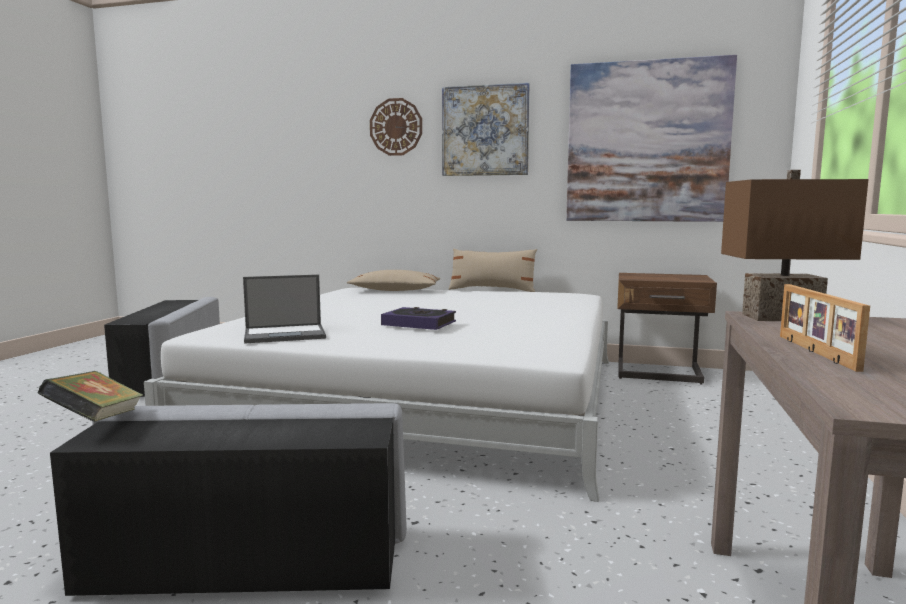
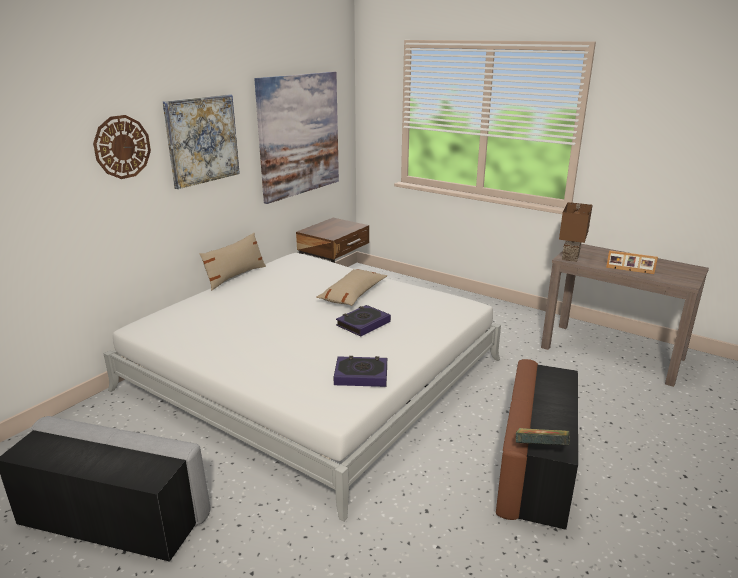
camera: 70 degrees left, 15 degrees up
(248, 560) = (535, 467): grey ottoman -> brown ottoman
(286, 334) = (361, 375): laptop -> book
(395, 290) = (185, 311): beige pillow -> beige pillow (352, 294)

